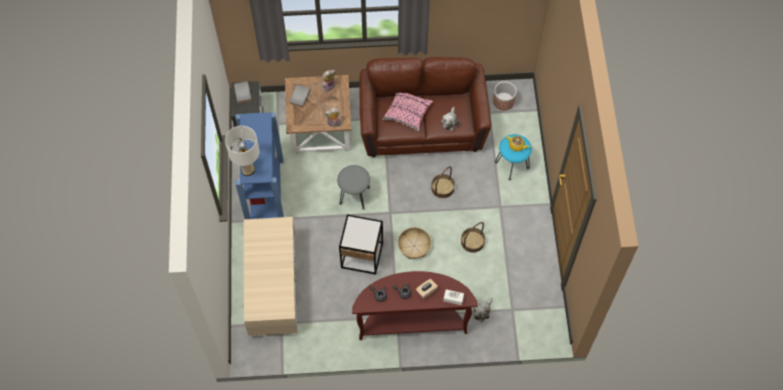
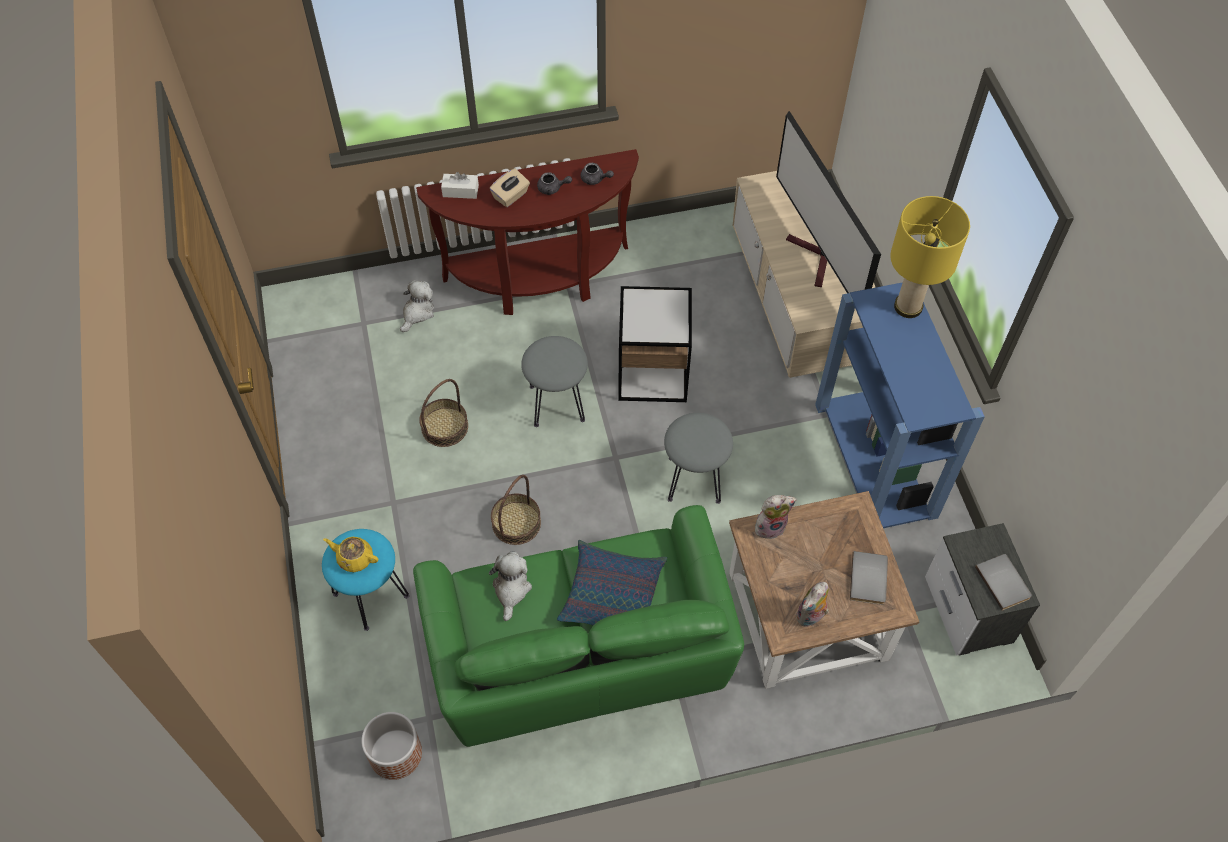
camera: 170 degrees right, 5 degrees down
(247, 170) = (908, 307): white table lamp -> yellow table lamp
(268, 257) = (816, 259): none -> television
(407, 113) = (612, 595): pink pillow -> blue pillow
(414, 246) = (557, 403): basket -> grey stool
(422, 126) = (580, 657): brown sofa -> green sofa

